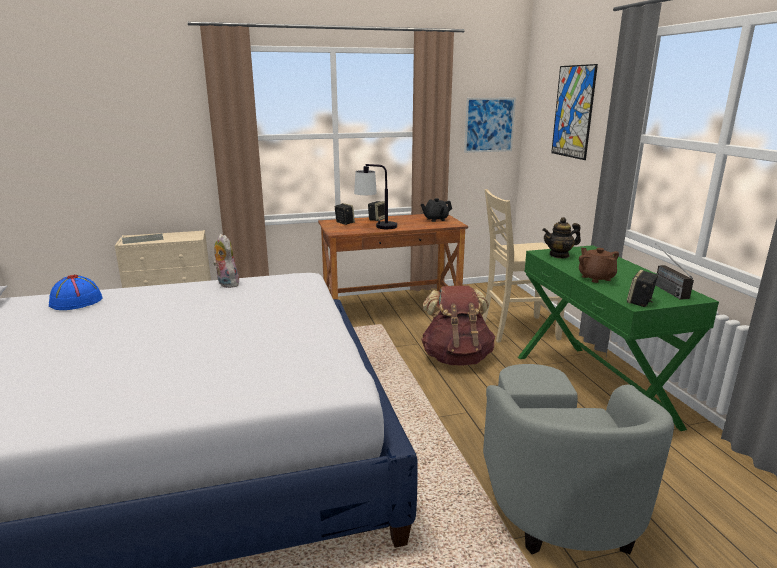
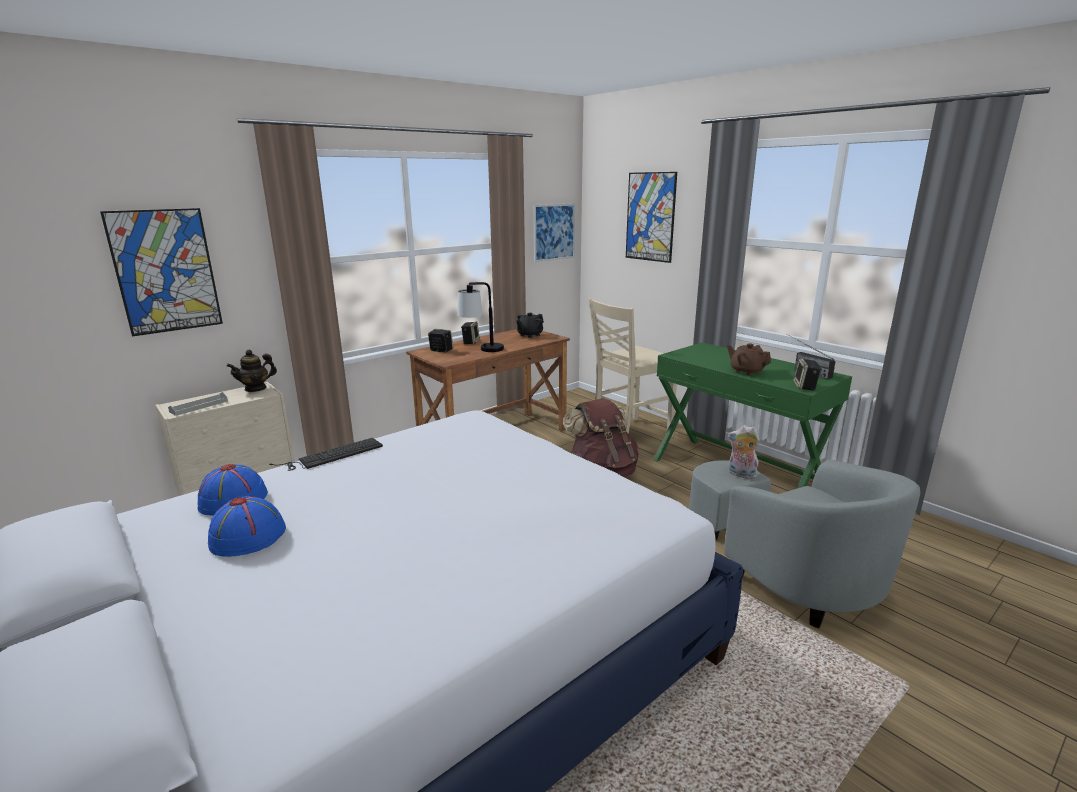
camera: 25 degrees left, 0 degrees up
(53, 325) = (248, 536): none -> blue hat
(135, 137) = (165, 271): none -> picture
(169, 286) = (331, 455): none -> keyboard
(226, 284) = (400, 440): plush toy -> plush toy (741, 474)
(559, 255) = (690, 355): teapot -> teapot (255, 388)

